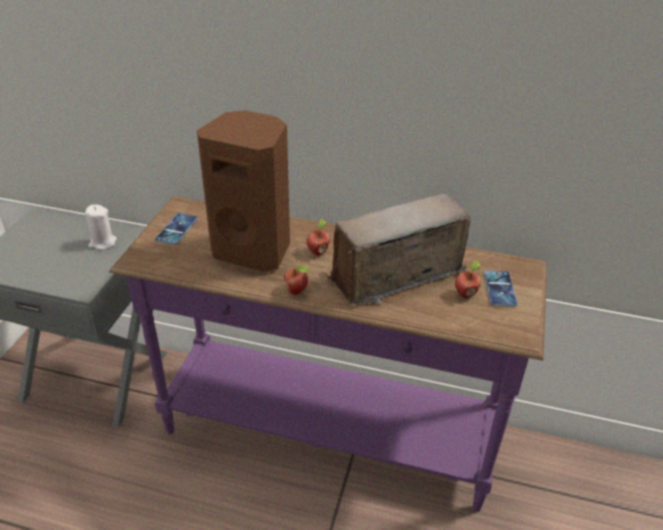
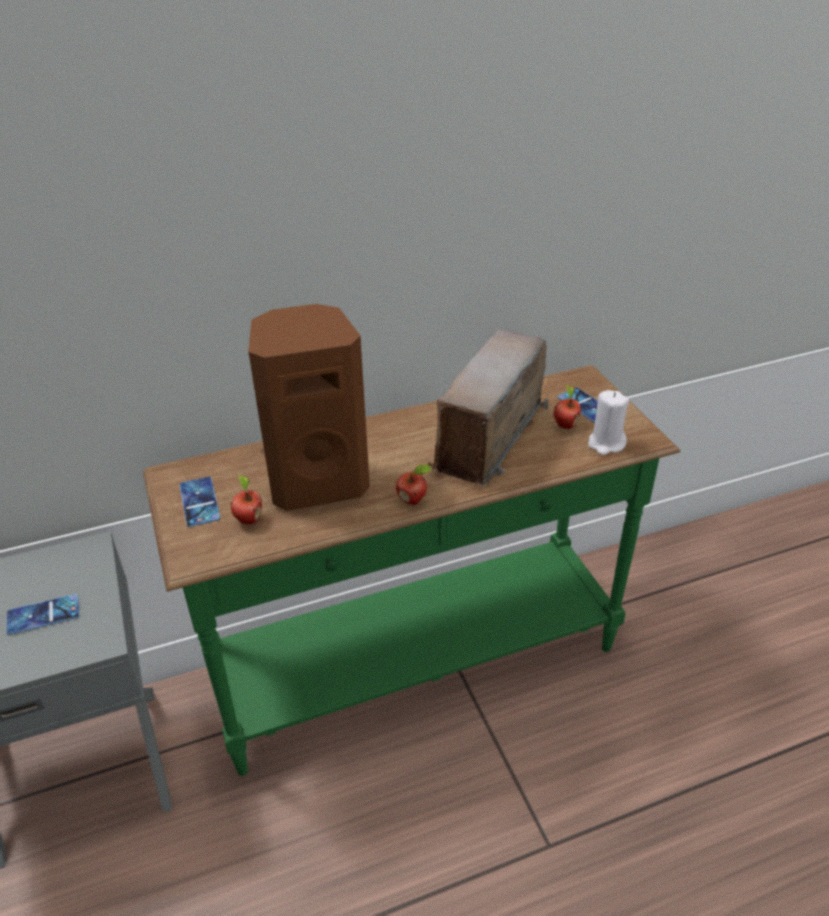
camera: 35 degrees left, 0 degrees up
(73, 259) = (43, 614): none -> phone
(102, 243) = (62, 575): white candle -> white candle (606, 444)
(317, 251) = (386, 451): apple -> apple (248, 519)
(327, 435) = (418, 667): purple console table -> green console table

